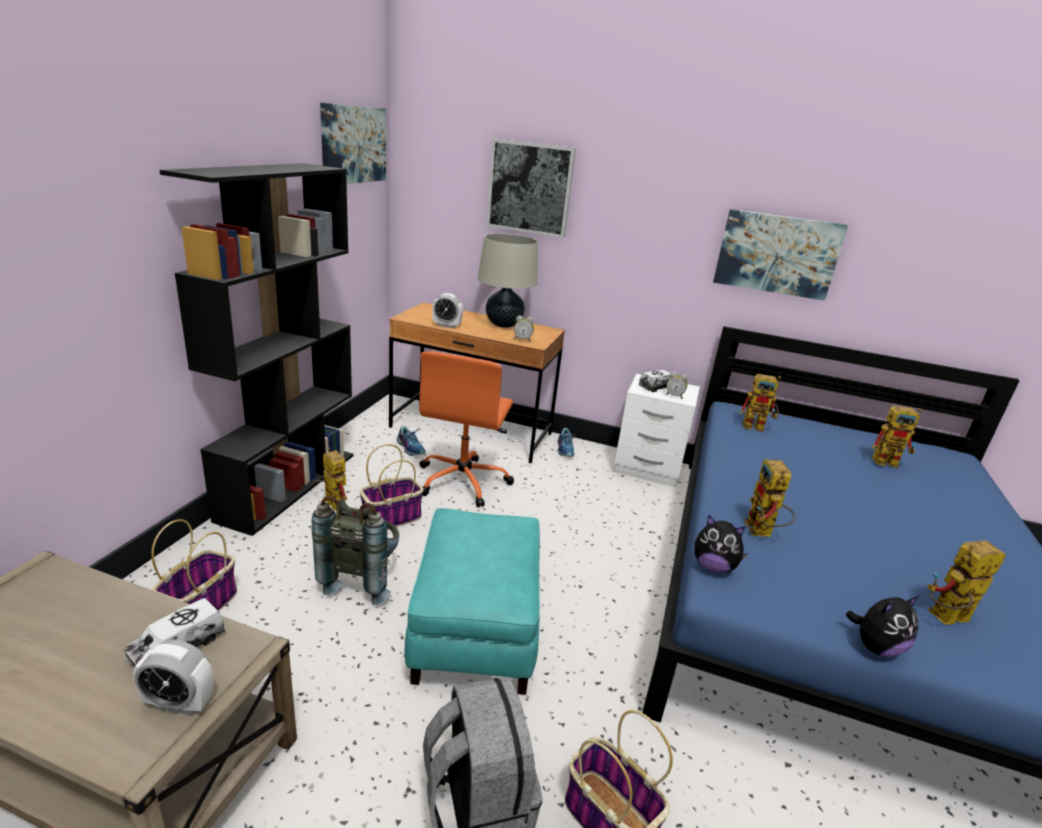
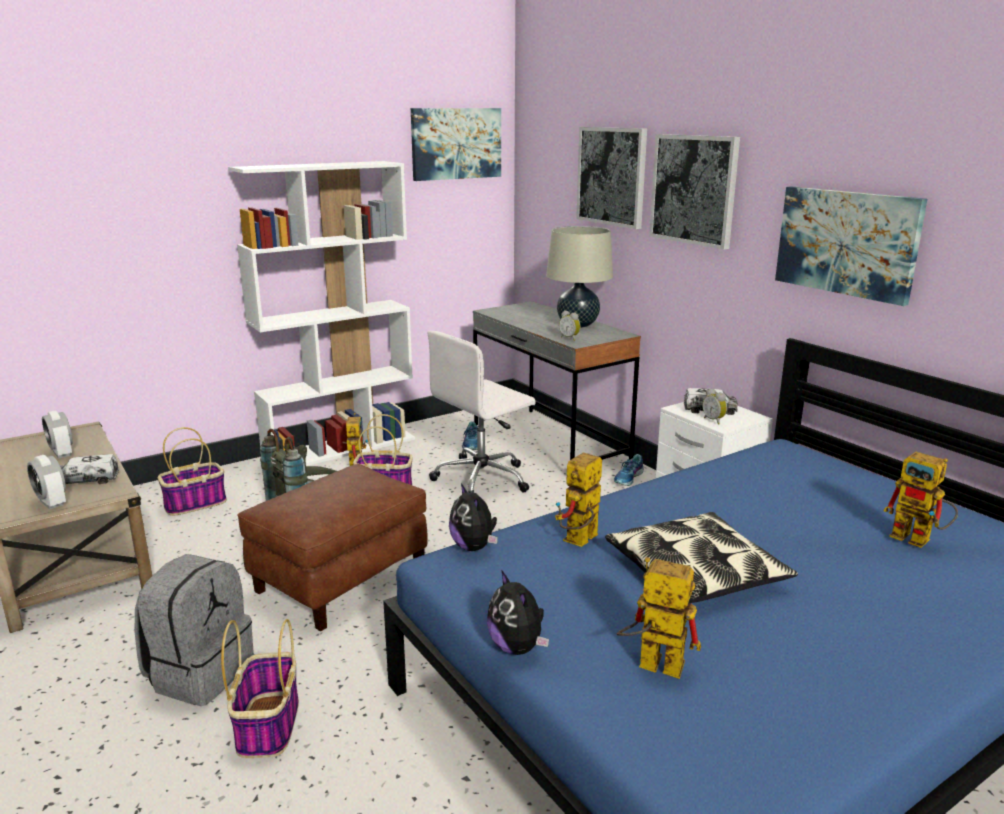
camera: 40 degrees right, 5 degrees down
(289, 485) = (340, 448): black bookcase -> white bookcase
(447, 325) = (515, 320): alarm clock -> alarm clock (62, 453)
(463, 481) = (483, 478): orange office chair -> white office chair
(471, 431) = (549, 442): brown desk -> grey desk
(474, 631) = (341, 579): turquoise ottoman -> brown ottoman
(628, 206) = (694, 189): none -> picture
(758, 427) = (782, 468): toy robot -> none
(849, 531) = (695, 573): none -> pillow
(875, 647) = (517, 647): plush toy -> plush toy turned 45 degrees clockwise

